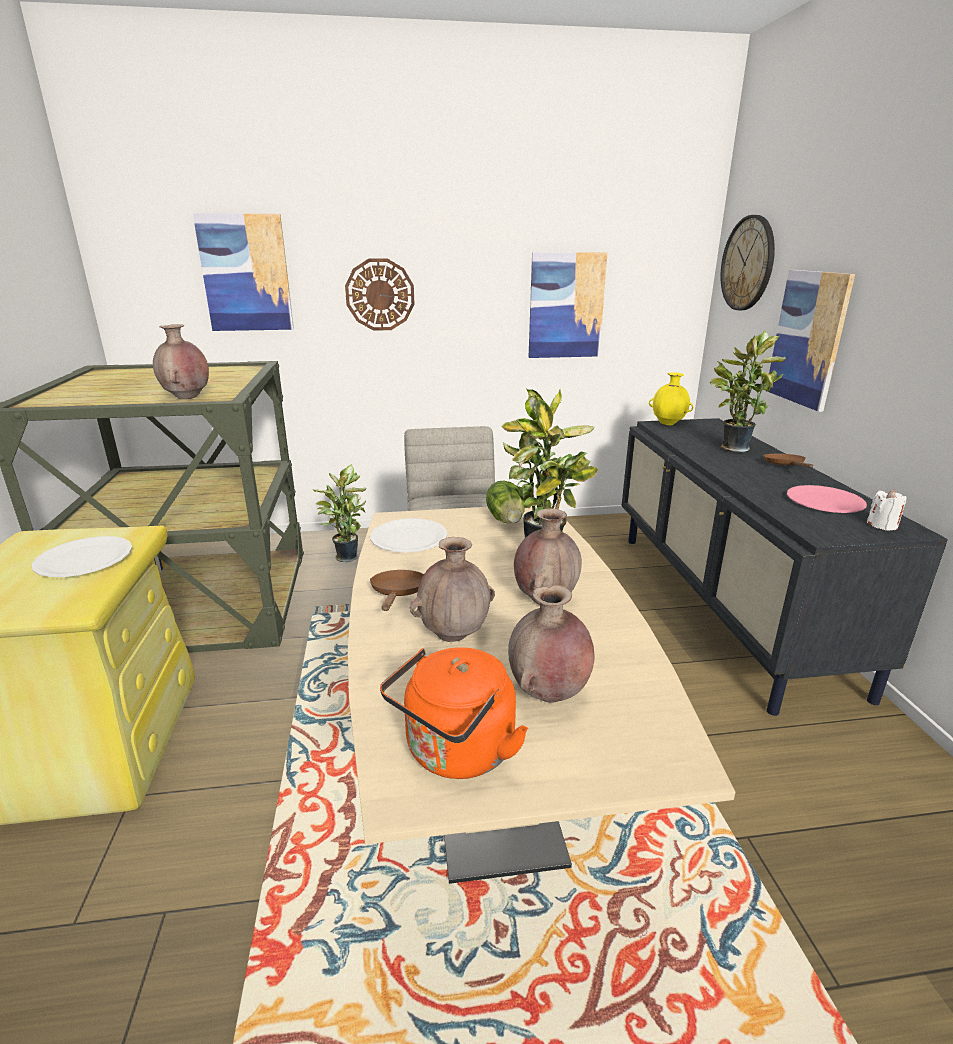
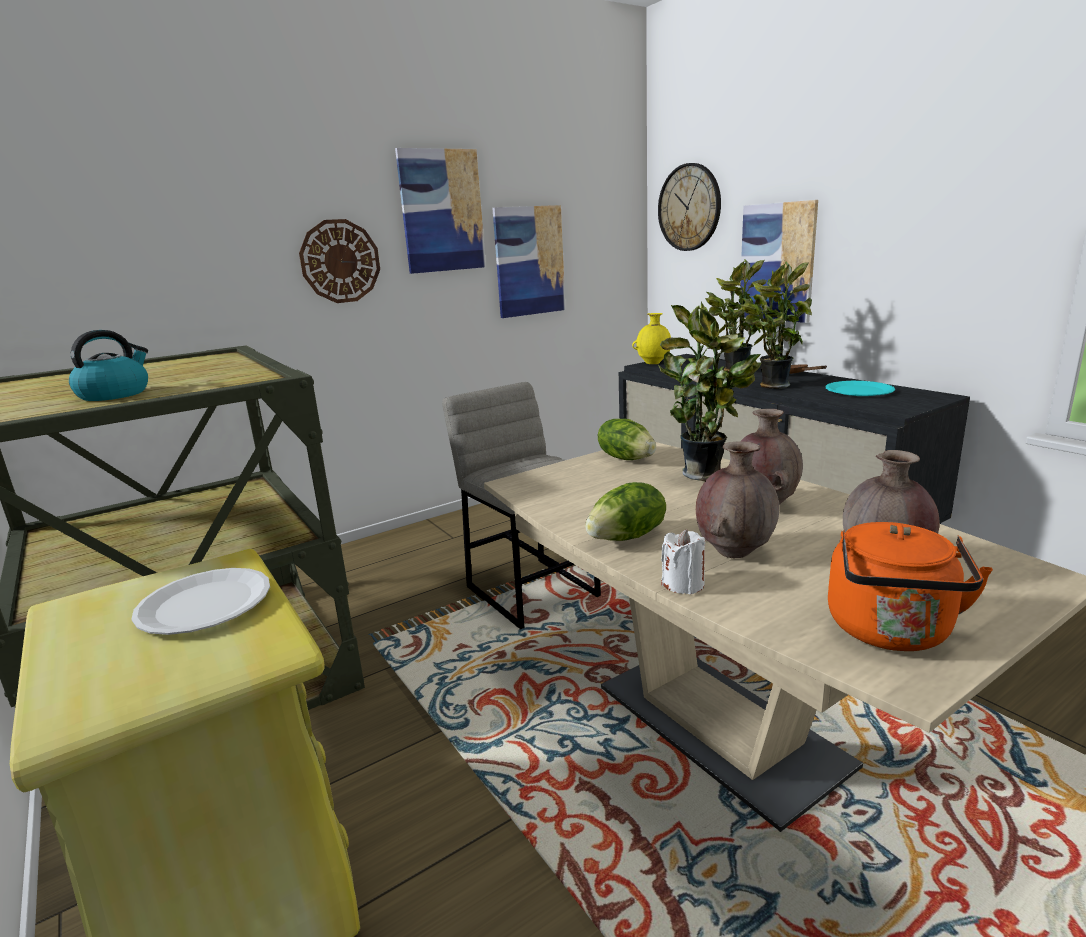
camera: 25 degrees left, 5 degrees down
(128, 394) = (115, 394): none -> kettle
(187, 397) = (214, 384): brown vase -> none
(246, 273) = (170, 245): picture -> picture (442, 211)
(346, 556) = (354, 575): potted plant -> potted plant (771, 385)
(398, 593) = (628, 537): brown frying pan -> lettuce
(409, 538) = (559, 493): white plate -> none
(824, 501) = (859, 391): pink plate -> turquoise plate
(882, 525) = (920, 397): white candle -> white candle (683, 584)

